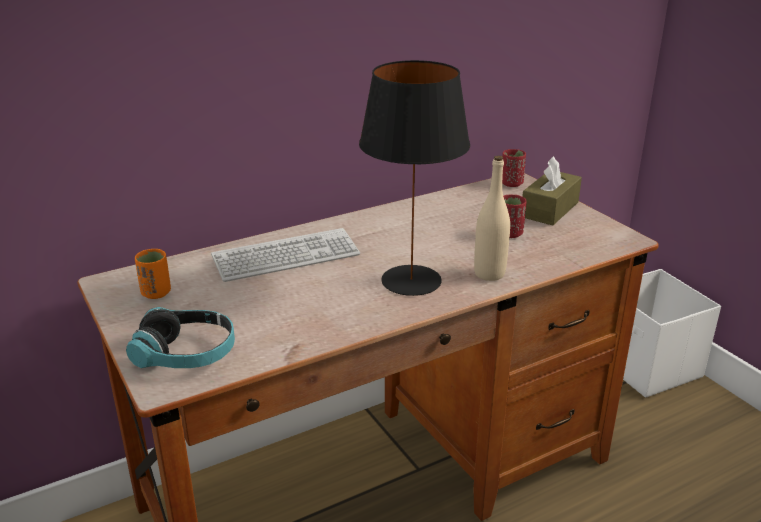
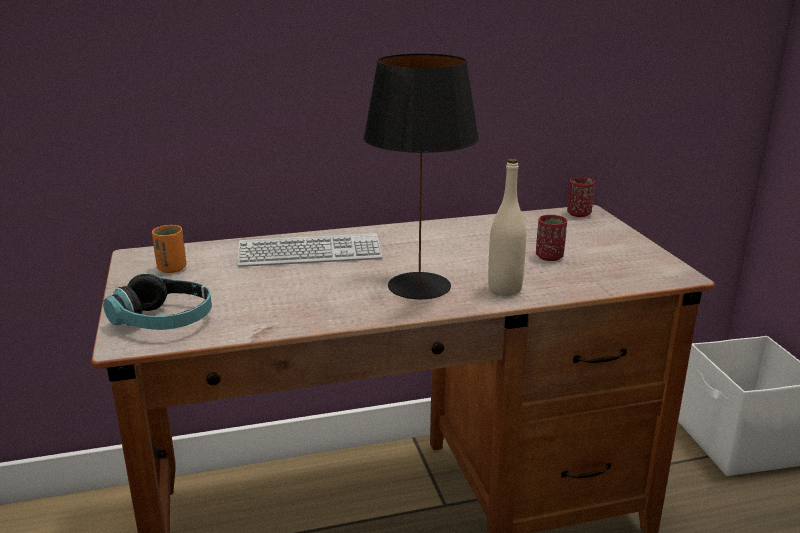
camera: 15 degrees right, 5 degrees down
(549, 209) = (606, 240): brown tissue box -> none

